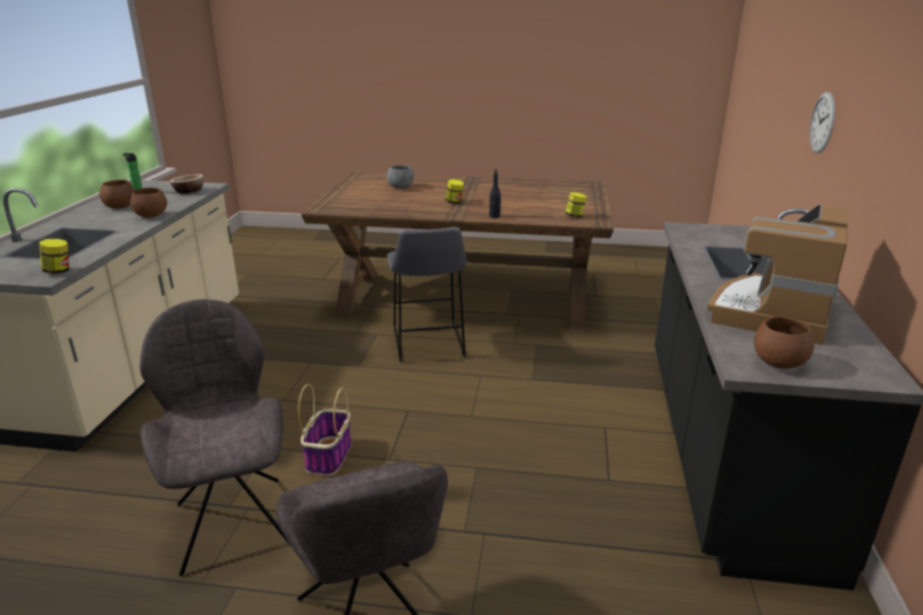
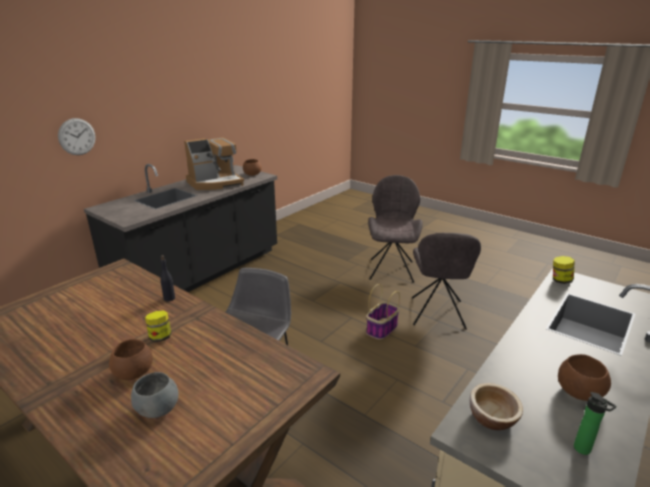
camera: 150 degrees left, 0 degrees up
(151, 216) = (523, 351): brown bowl -> brown bowl (134, 373)
(575, 216) = (114, 278): jar -> none

